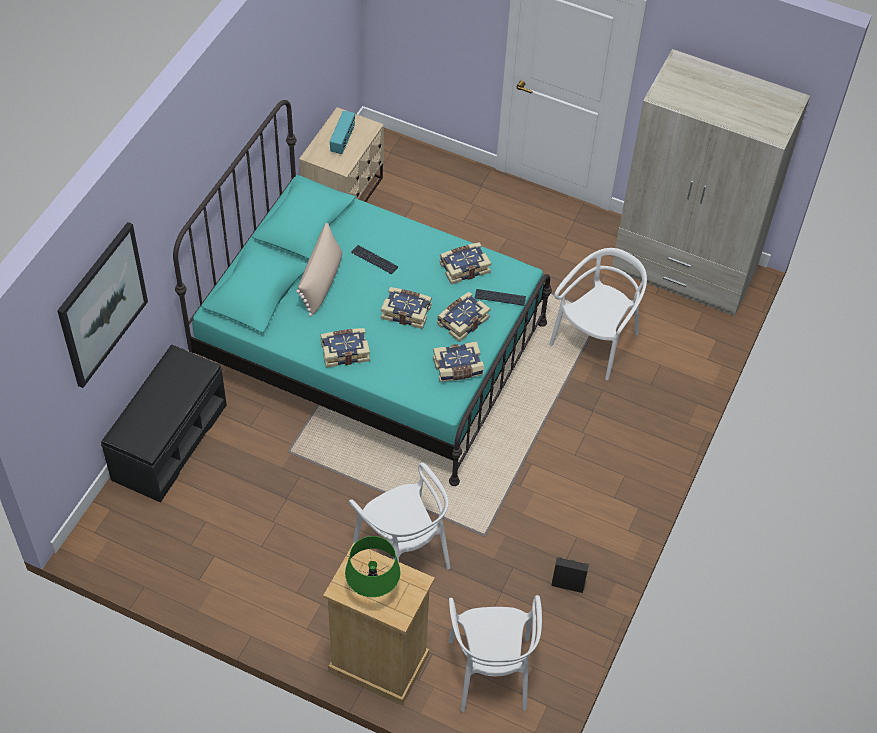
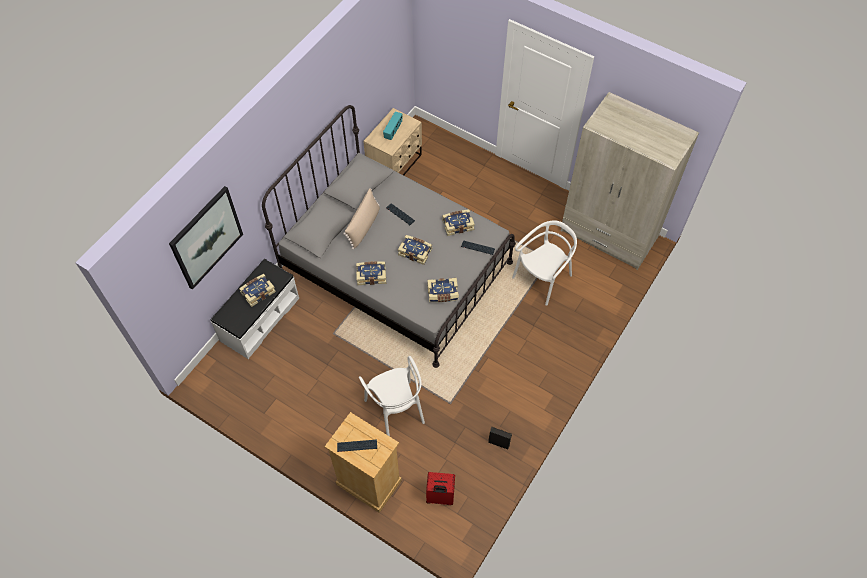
camera: 10 degrees right, 5 degrees up
(169, 442) = (259, 319): black bench -> white bench
(370, 347) = (396, 268): turquoise bed -> grey bed
(372, 589) = (357, 446): green table lamp -> keyboard
(462, 321) = (450, 261): book -> book (257, 292)
(490, 672) = (439, 497): white chair -> red suitcase

